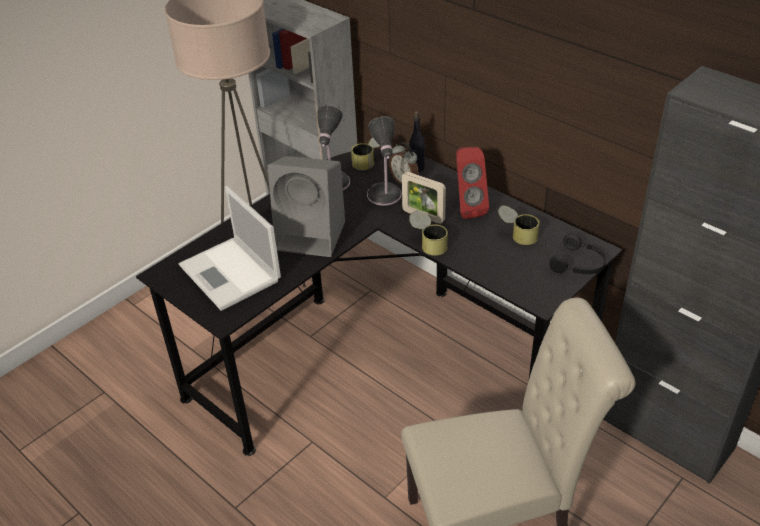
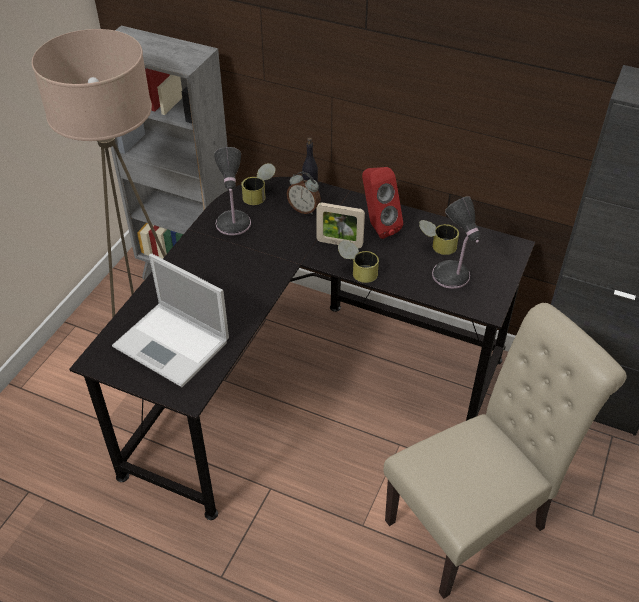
camera: 20 degrees left, 5 degrees up
(313, 236) = (239, 285): grey speaker -> none
(384, 196) = (291, 229): table lamp -> table lamp (452, 277)
(579, 264) = (505, 264): black headphones -> none

